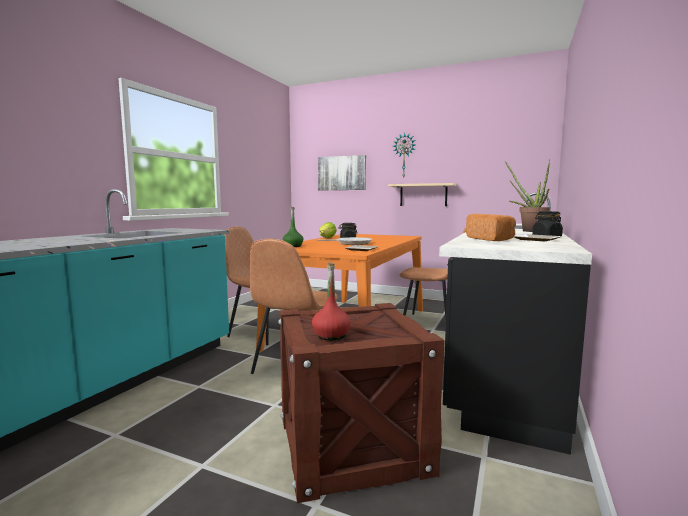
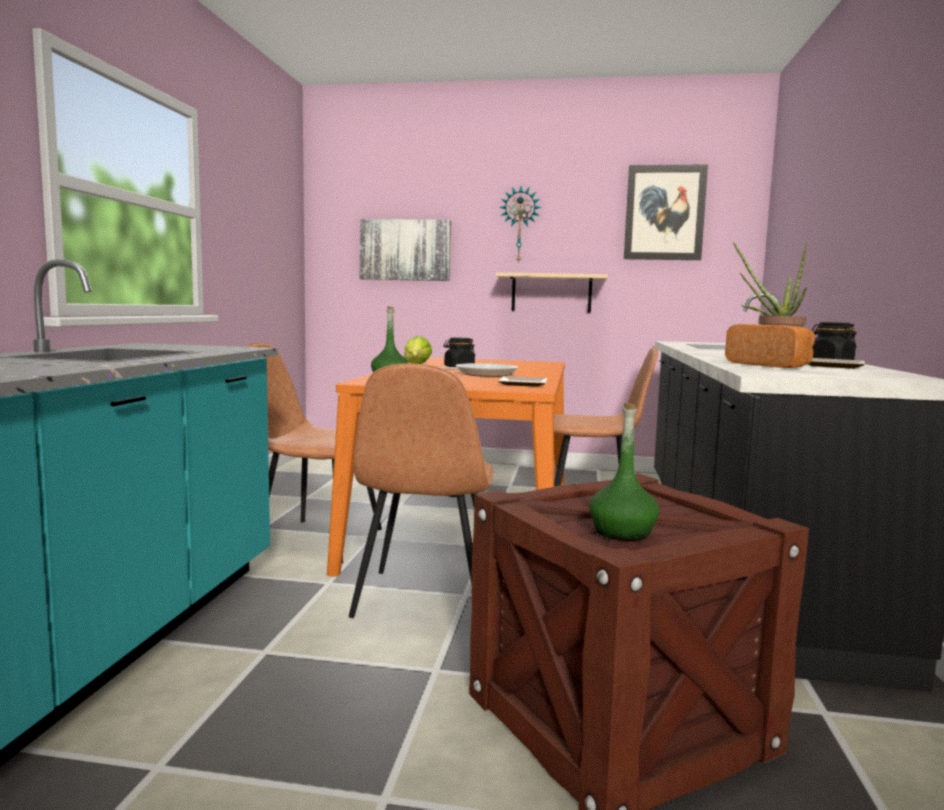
camera: 15 degrees left, 0 degrees up
(331, 335) = (622, 532): red bottle -> green bottle
(492, 143) = (664, 213): none -> picture

